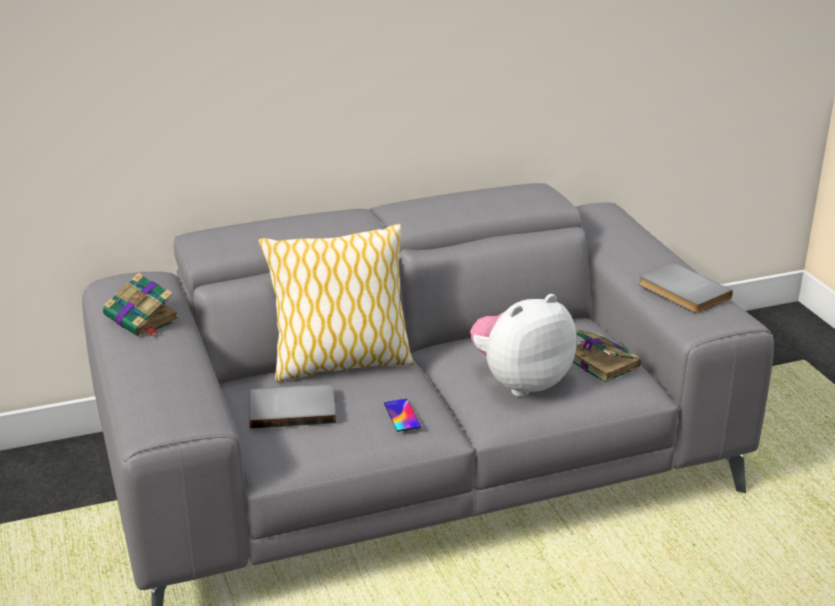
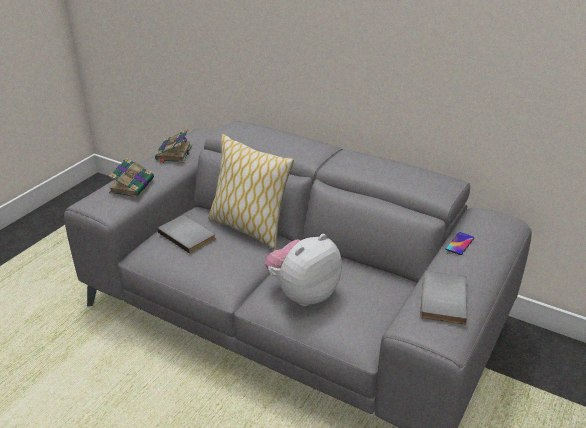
camera: 50 degrees right, 5 degrees up
(402, 415) = (220, 270): phone -> phone (460, 243)
(520, 382) = (303, 293): plush toy -> plush toy turned 60 degrees counterclockwise
(600, 362) = (364, 313): book -> book (132, 185)

